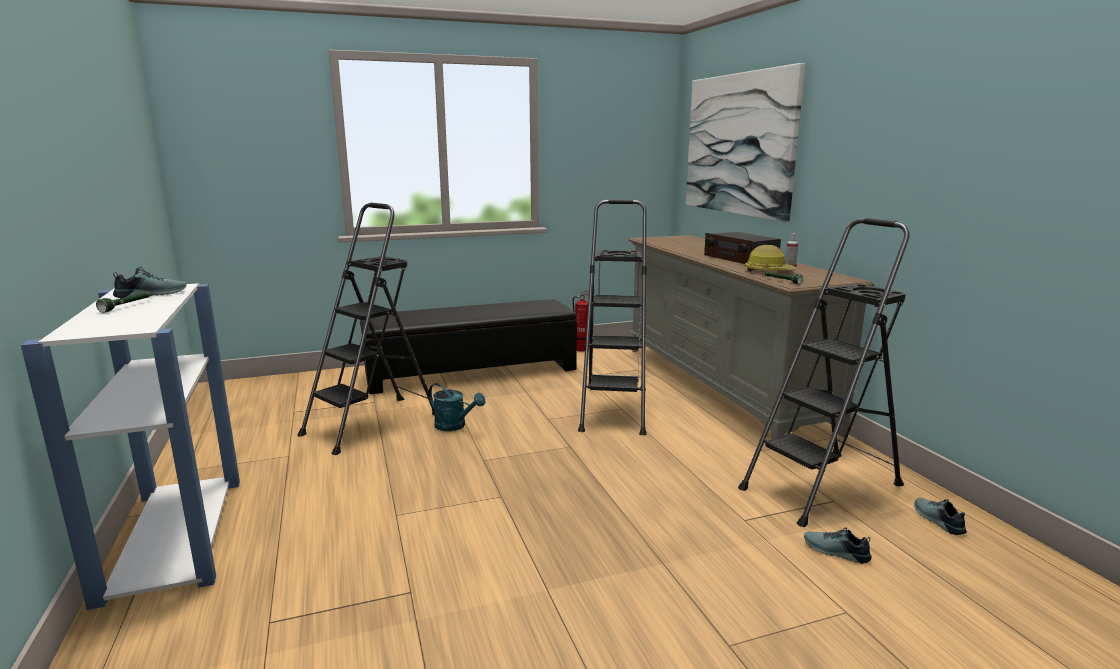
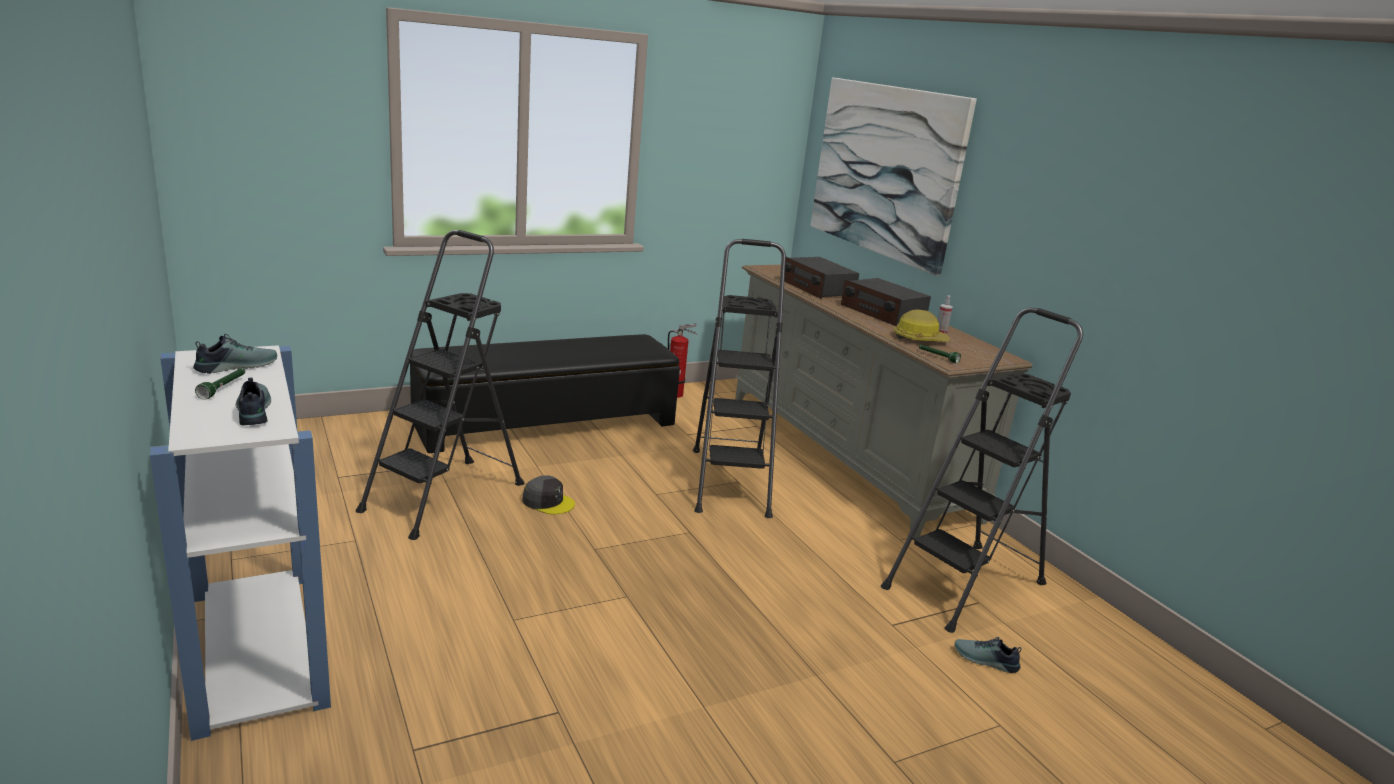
camera: 10 degrees left, 5 degrees up
(455, 426) = (548, 502): turquoise watering can -> grey cap
(687, 247) = (817, 288): none -> radio
(937, 520) = (1079, 625): shoe -> shoe (252, 411)

